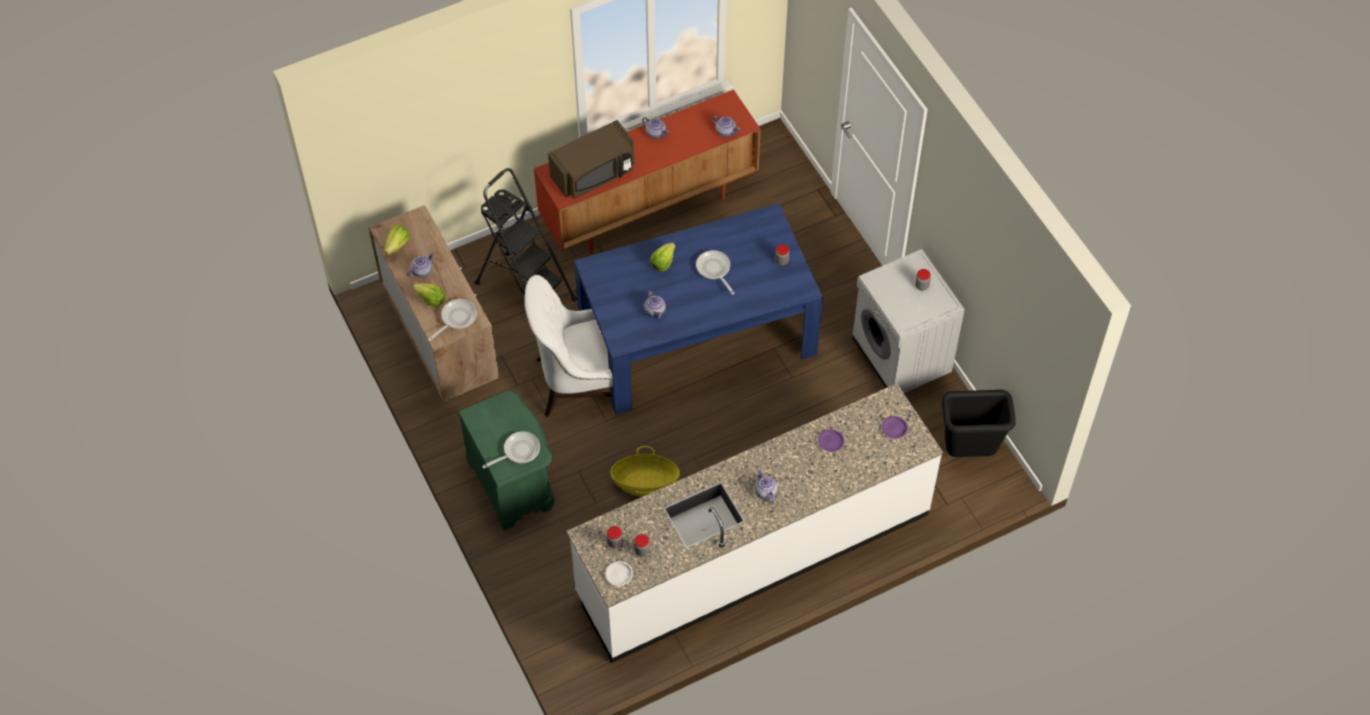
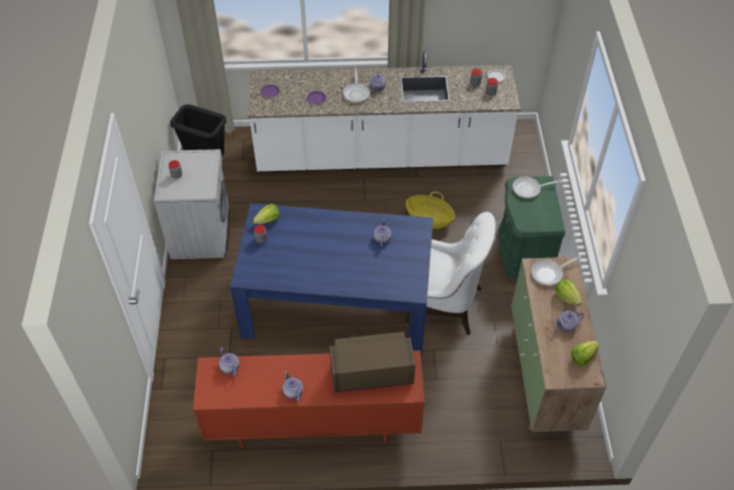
camera: 155 degrees left, 5 degrees down
(524, 289) = (456, 397): step ladder -> none
(663, 262) = (354, 273): lettuce -> lettuce (268, 220)
(714, 270) = (317, 252): frying pan -> frying pan (356, 93)

